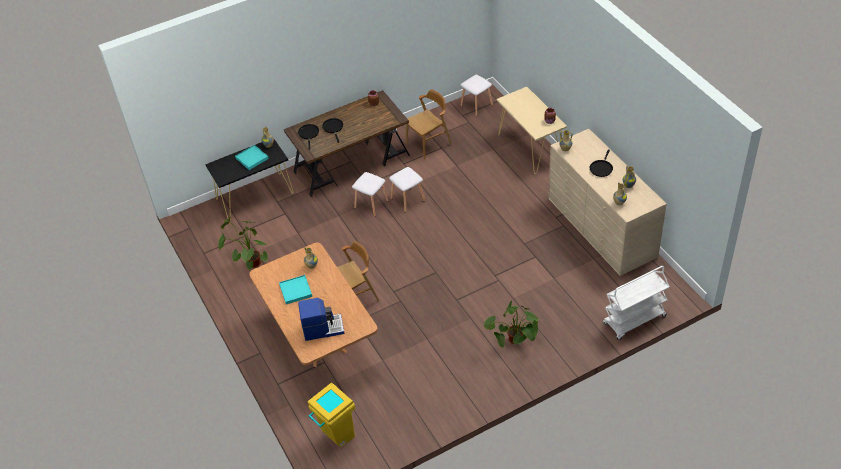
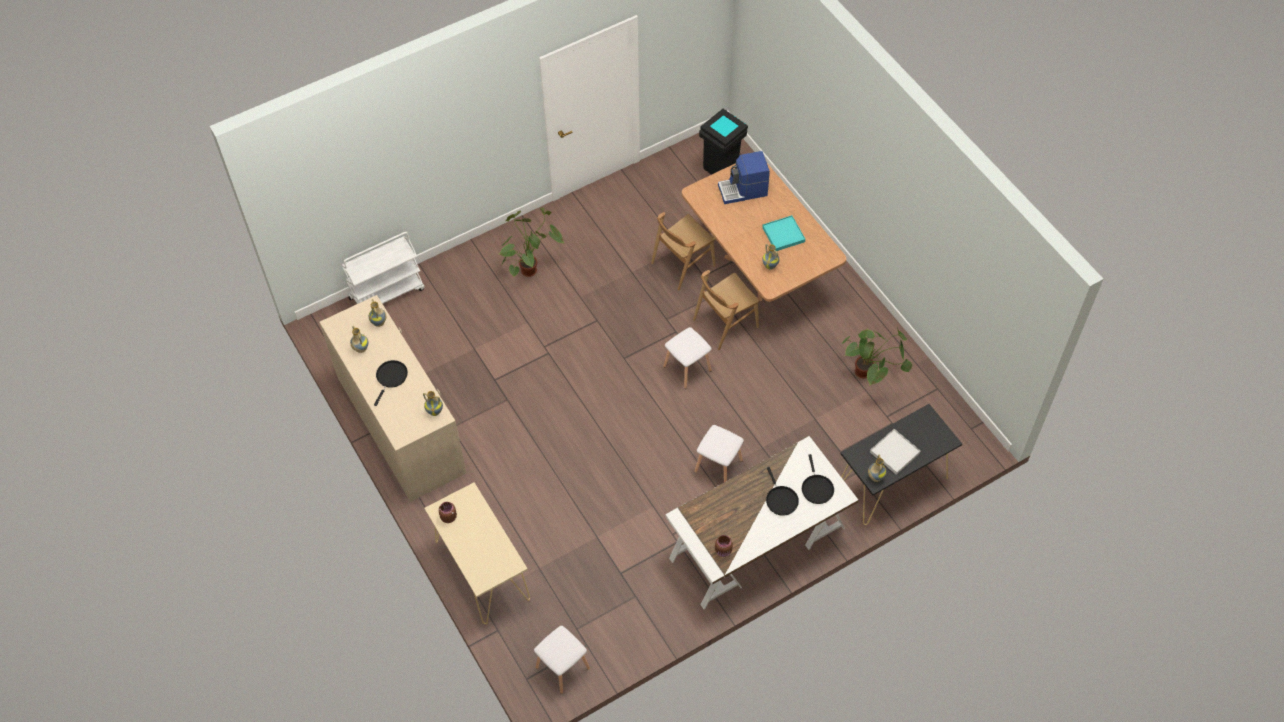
camera: 175 degrees right, 10 degrees up
(252, 158) = (894, 453): turquoise tray -> white tray
(336, 437) = (722, 168): yellow trash can -> black trash can
(351, 163) = (757, 544): brown desk -> white desk
(407, 199) = (667, 473): white stool -> white stool (688, 369)
(429, 143) = (640, 582): brown chair -> brown chair (682, 264)

